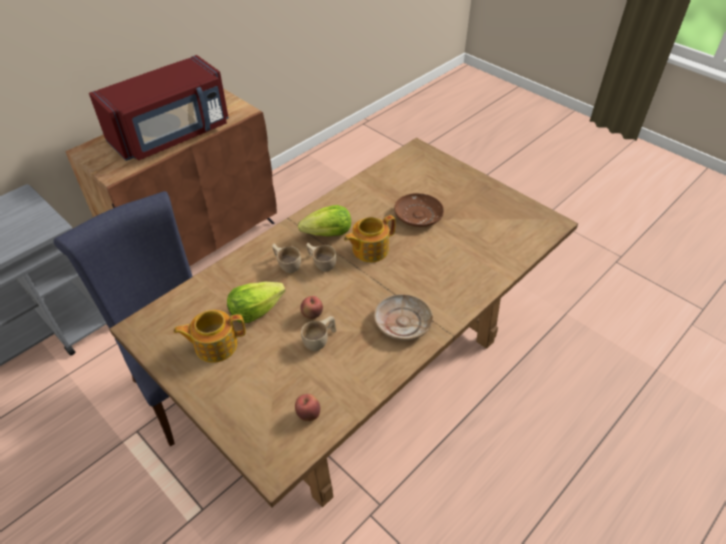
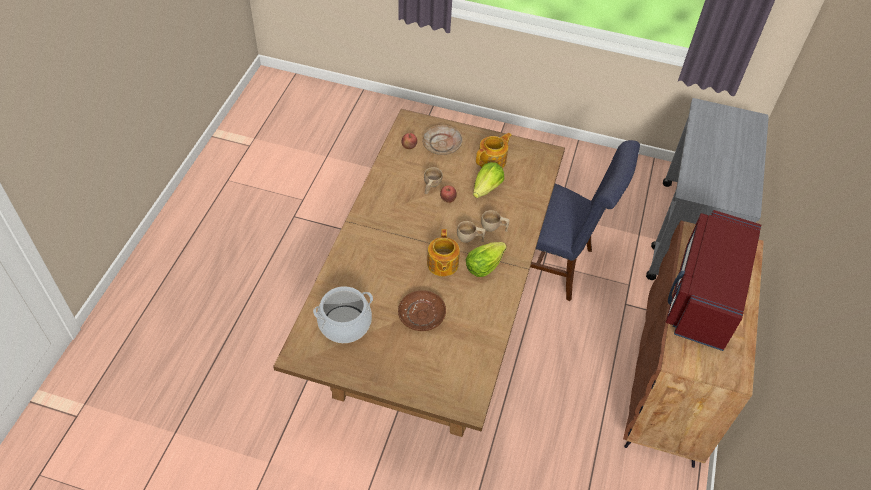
camera: 150 degrees right, 5 degrees up
(369, 249) = (442, 264): teapot -> teapot turned 150 degrees clockwise
(402, 322) = (384, 217): beige plate -> beige plate (442, 144)
(497, 232) = (344, 324): none -> cooking pot

